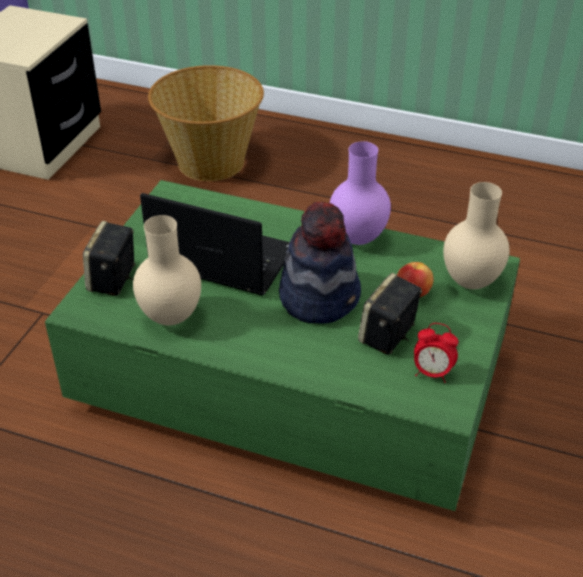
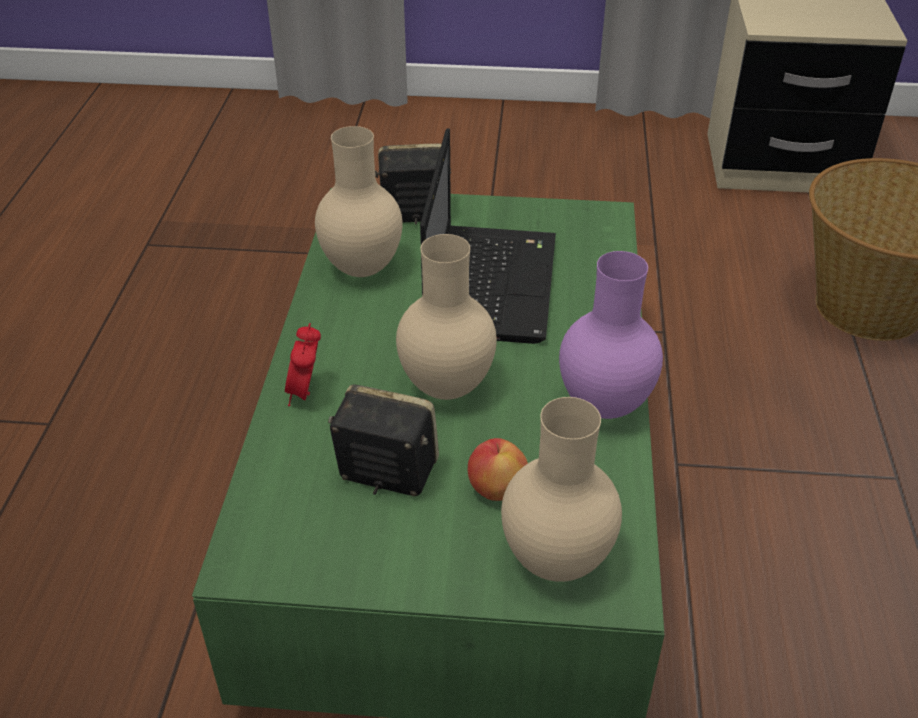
camera: 75 degrees right, 0 degrees up
(320, 296) = (449, 388): hat -> beige vase
(432, 373) = (316, 535): alarm clock -> alarm clock (306, 393)

